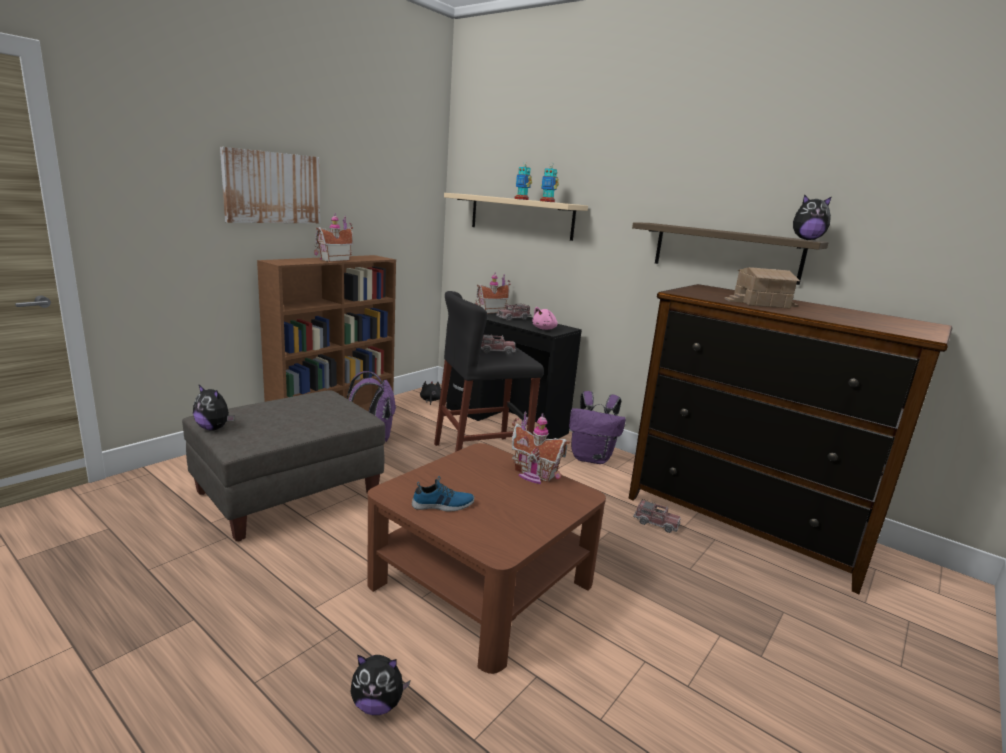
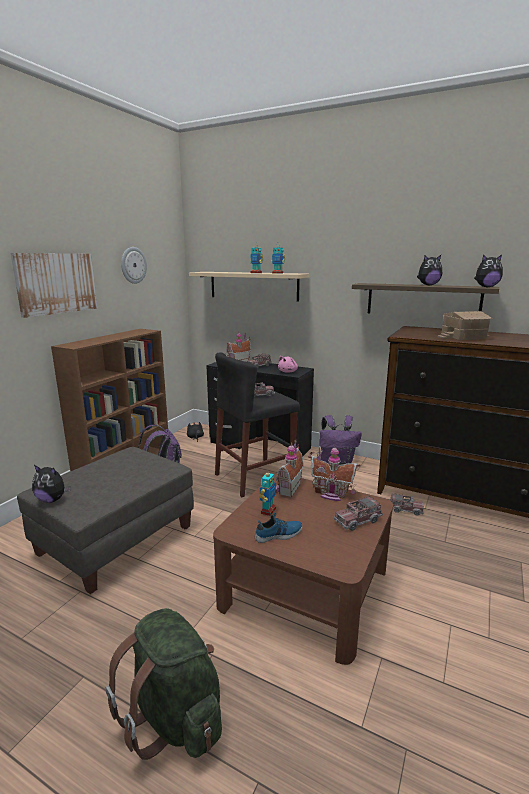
camera: 10 degrees left, 0 degrees up
(270, 678) = (174, 716): none -> green backpack
(333, 260) = (113, 337): toy house -> toy house (287, 488)
(374, 177) = (133, 265): none -> wall clock
(377, 704) = (273, 716): plush toy -> plush toy (428, 285)
(445, 479) = (268, 510): none -> toy robot
(548, 508) = (357, 520): none -> toy truck

